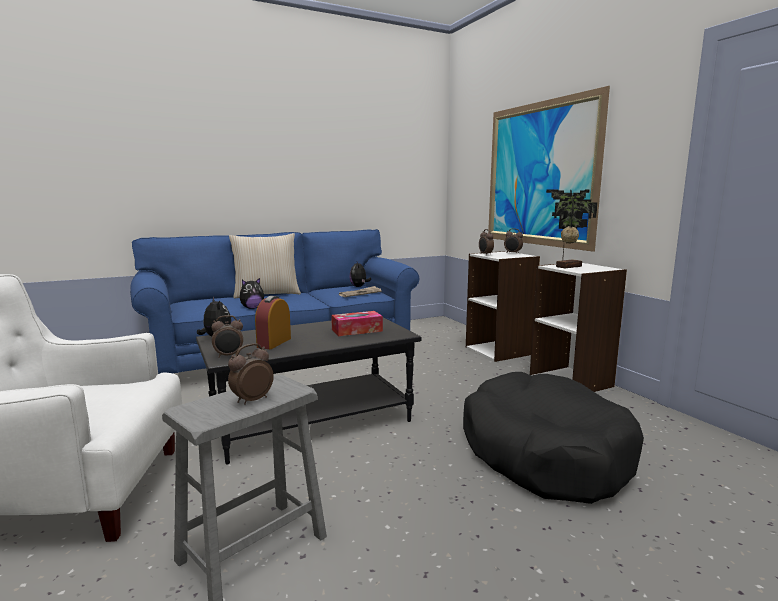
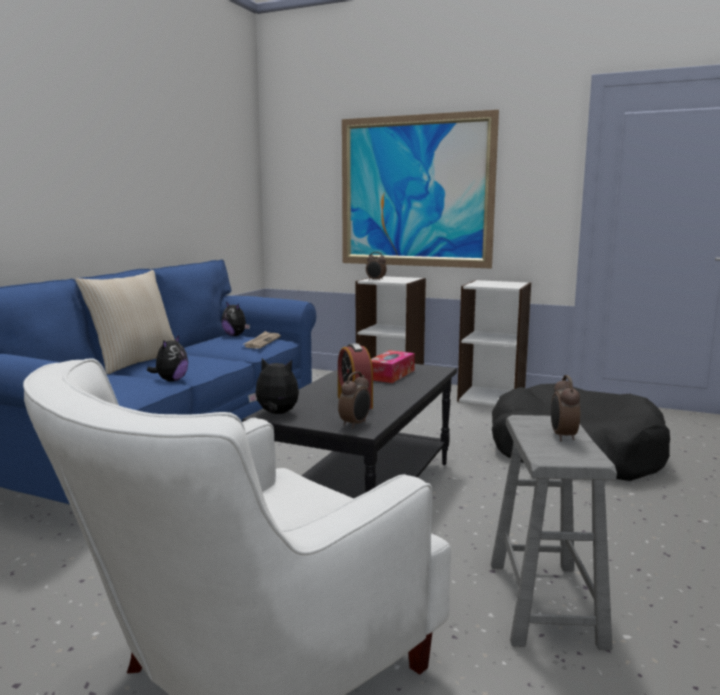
camera: 40 degrees left, 0 degrees up
(512, 253) = (392, 277): alarm clock -> none
(566, 266) = (486, 284): potted plant -> none

